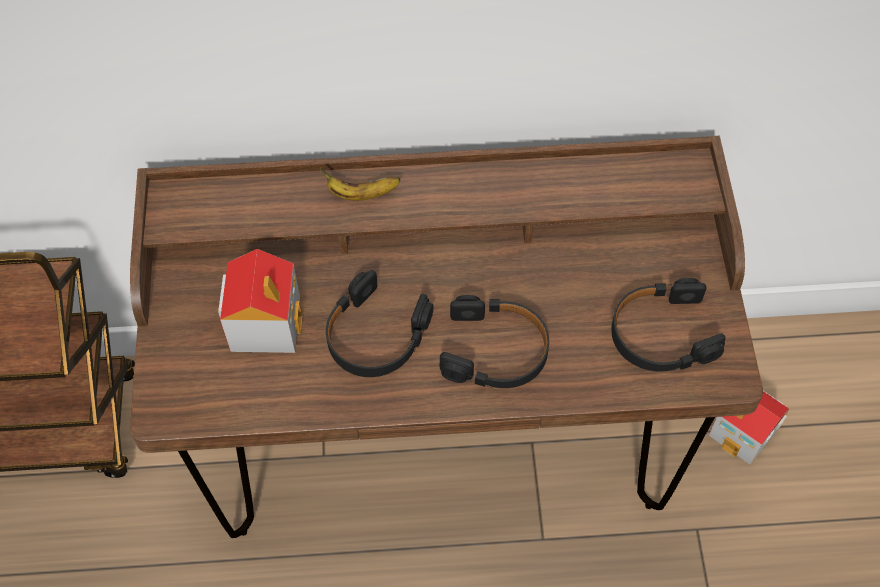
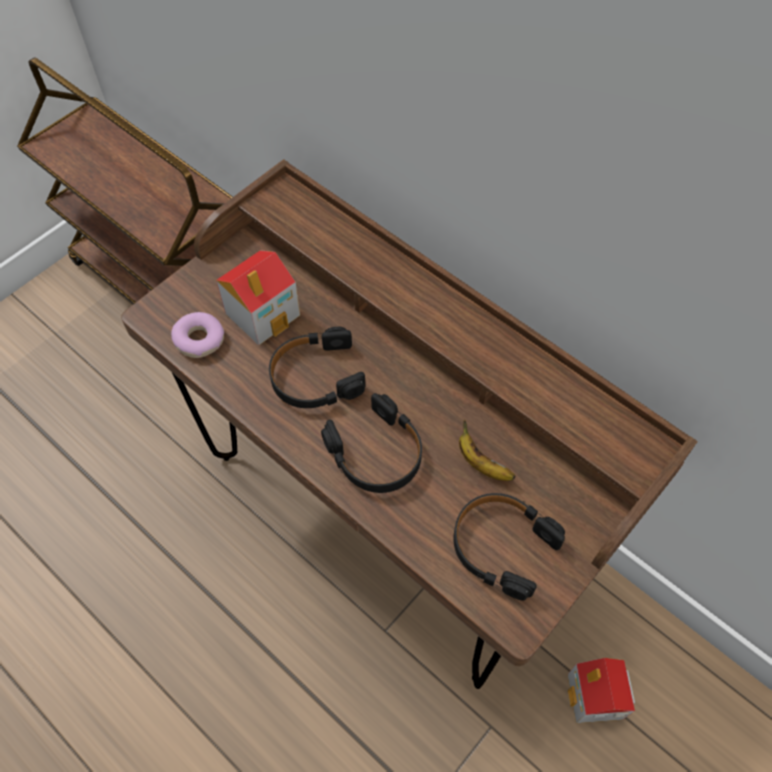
camera: 45 degrees right, 0 degrees up
(236, 393) = (199, 340): none -> donut
(361, 194) = (395, 277): banana -> banana (481, 463)

